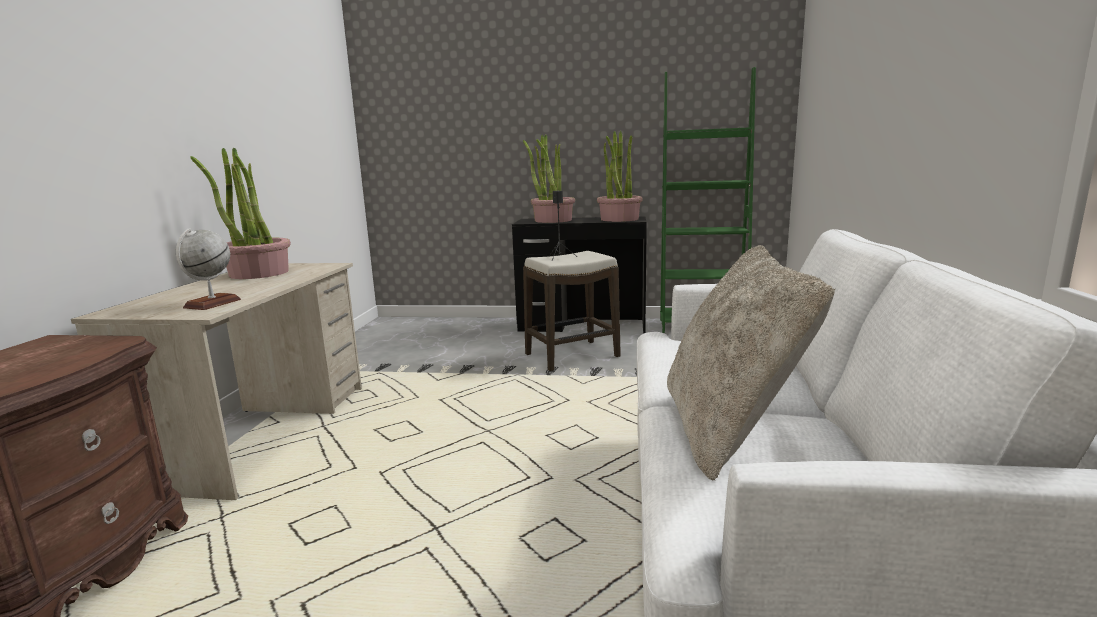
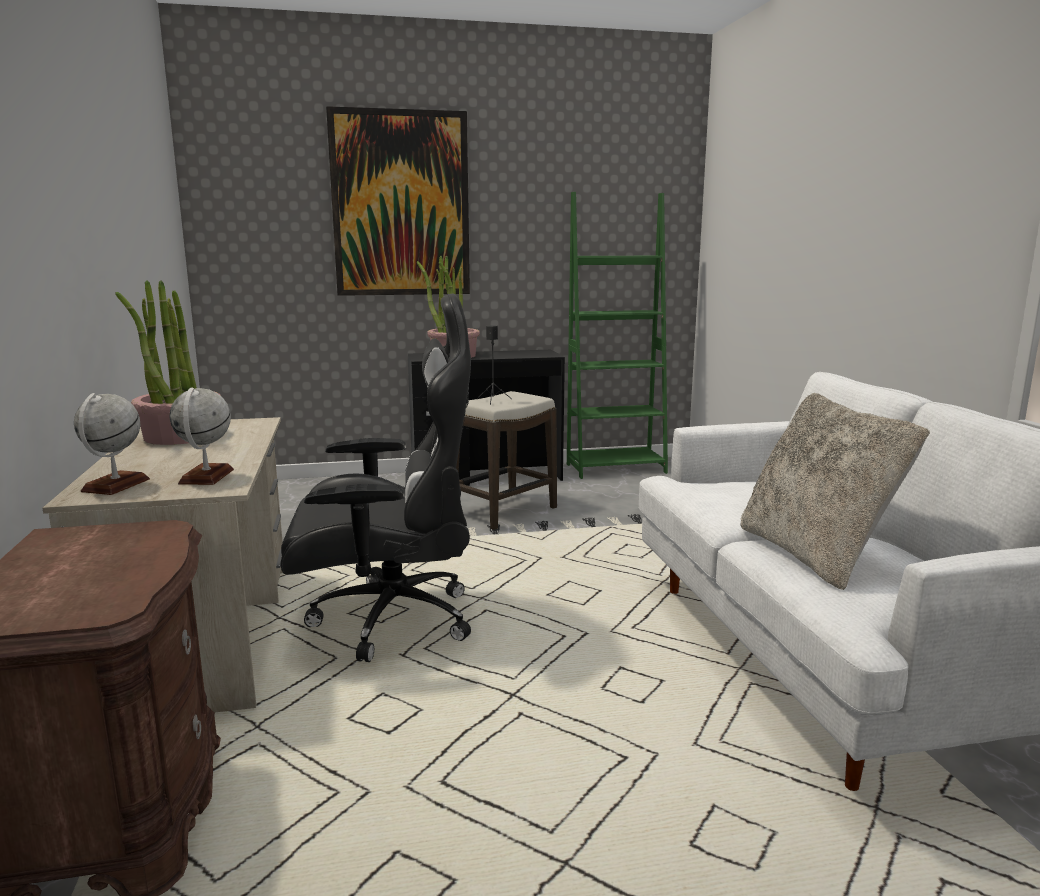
camera: 20 degrees left, 0 degrees up
(145, 306) = (116, 485): none -> globe
(394, 440) = (383, 621): none -> black office chair
(515, 93) = (401, 204): none -> picture
(619, 219) = (529, 354): potted plant -> none

